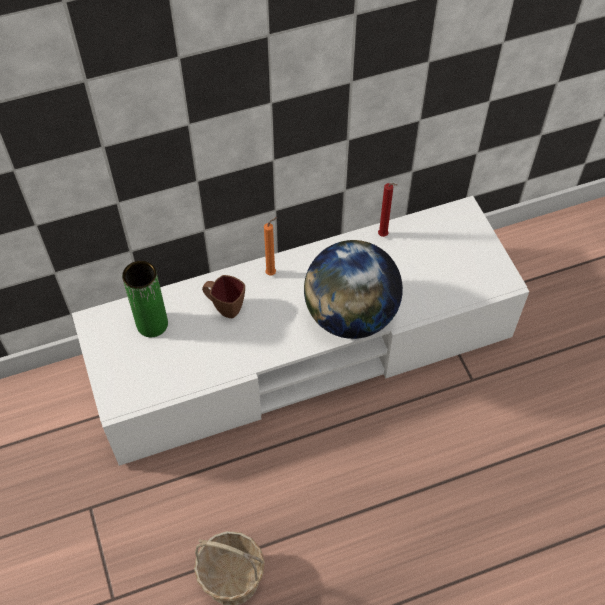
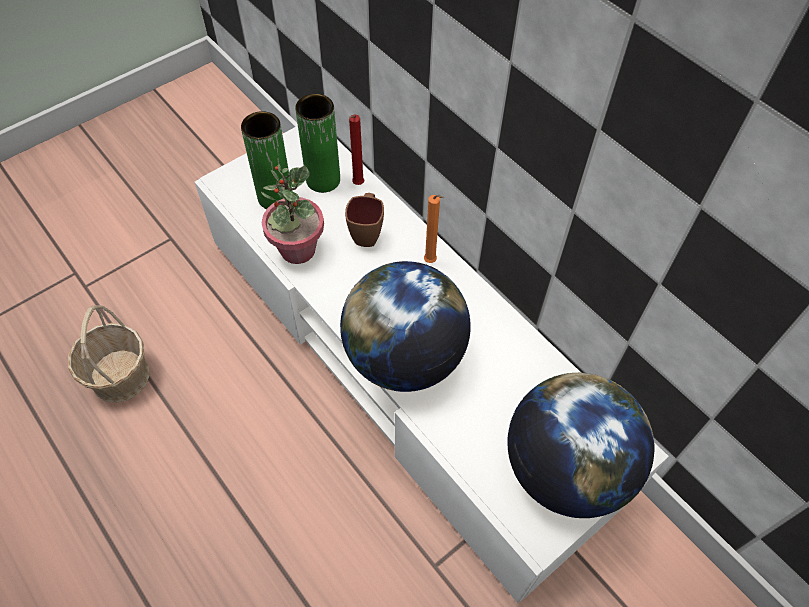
camera: 70 degrees right, 0 degrees up
(154, 365) = (275, 197): none -> green vase
(220, 361) = (297, 250): none -> potted plant
(384, 236) = (541, 362): red candle -> red candle (357, 185)
(465, 251) = (565, 469): none -> globe

